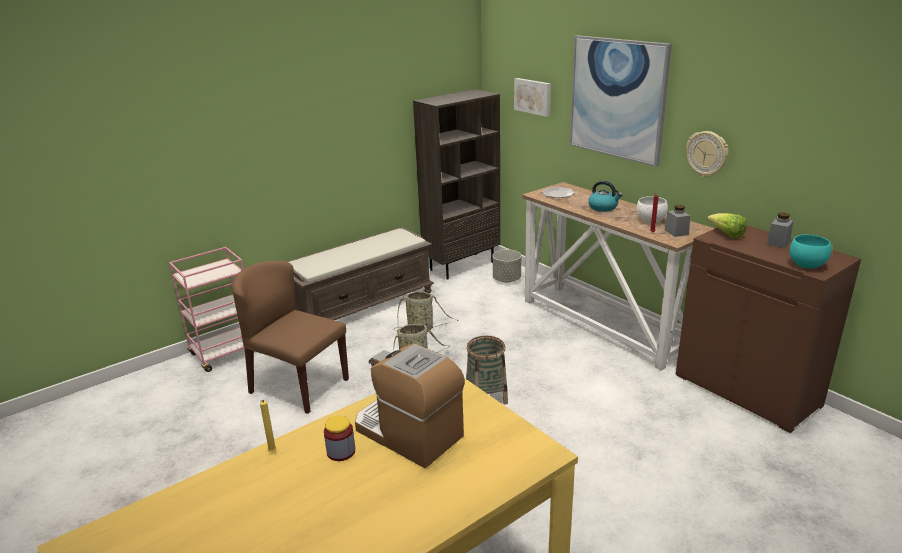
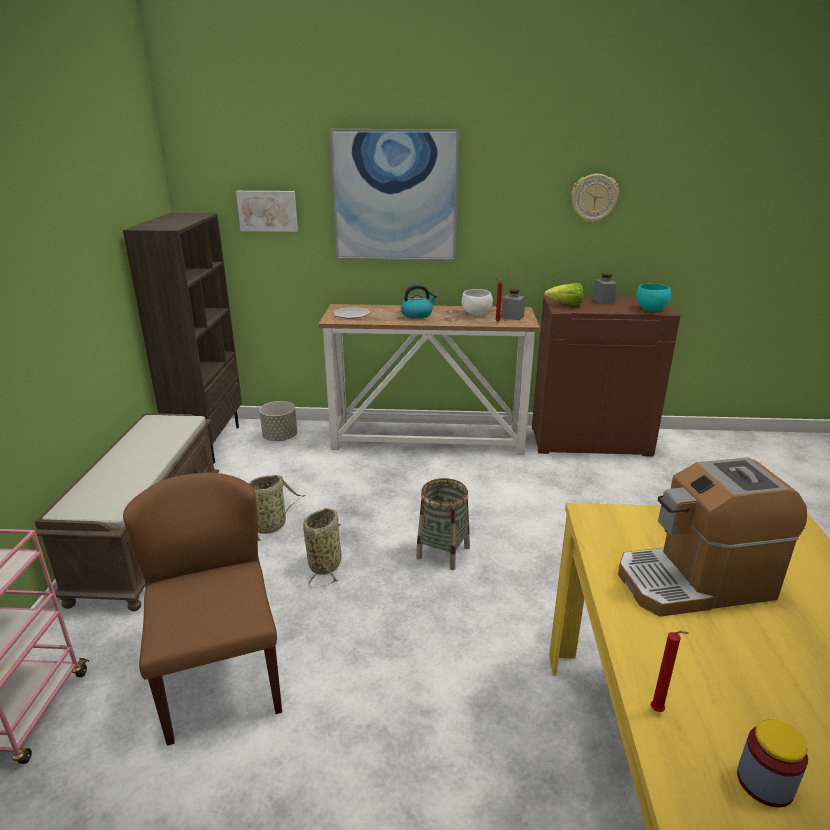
camera: 50 degrees left, 0 degrees up
(272, 453) = (659, 711): yellow candle -> red candle
(298, 386) = (220, 677): brown chair -> brown chair turned 90 degrees clockwise
(341, 452) = (699, 647): jar -> jar (764, 782)
(707, 154) = (509, 237): wall clock -> wall clock (594, 198)

